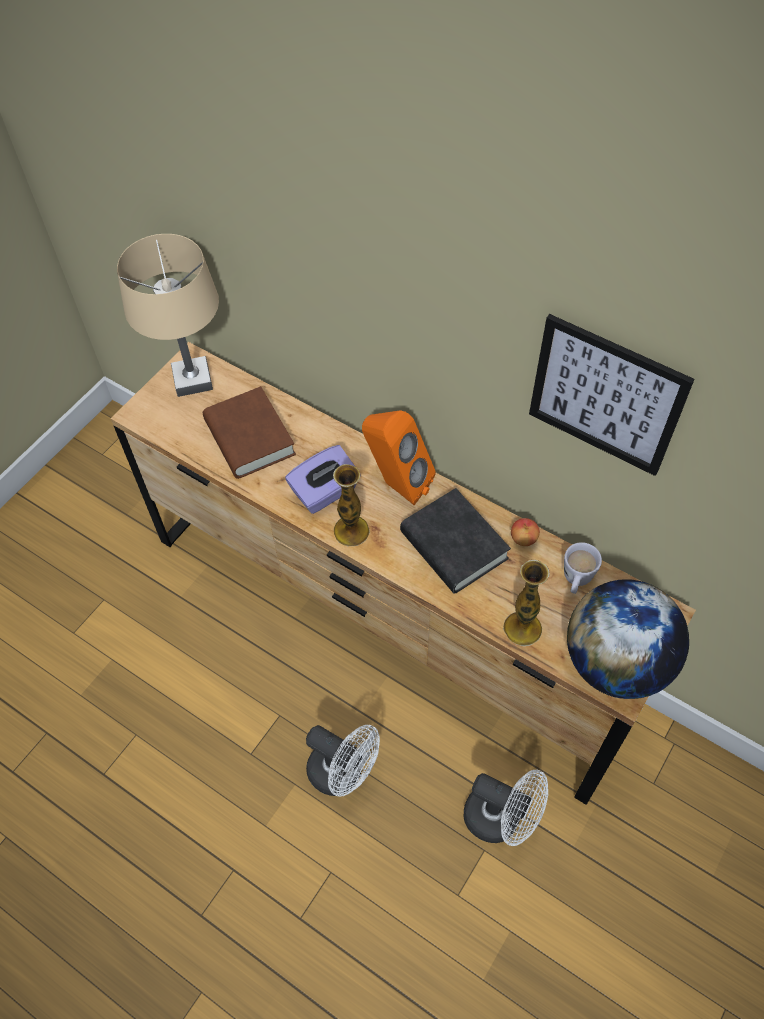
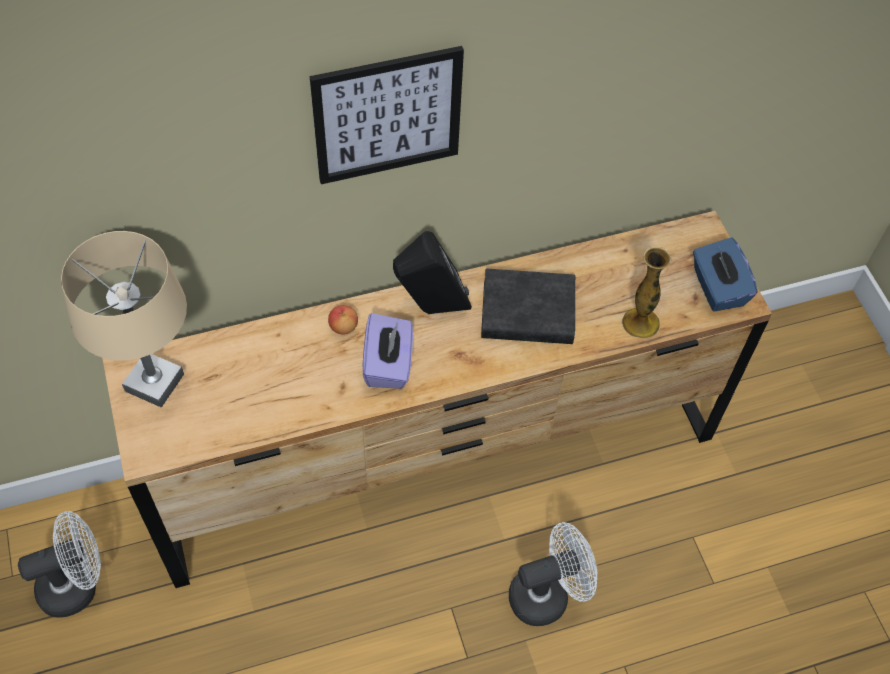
camera: 55 degrees left, 0 degrees up
(249, 438) = (271, 381): brown book -> none
(351, 531) = (446, 372): vase -> none
(396, 484) = (430, 309): orange speaker -> black speaker
(501, 819) = (677, 505): white fan -> white fan (77, 585)
(523, 538) = (563, 264): apple -> apple (343, 327)
(576, 581) = (630, 260): white mug -> none
(605, 396) = (613, 81): picture -> picture (387, 115)
(615, 662) = (717, 288): globe -> blue tissue box

